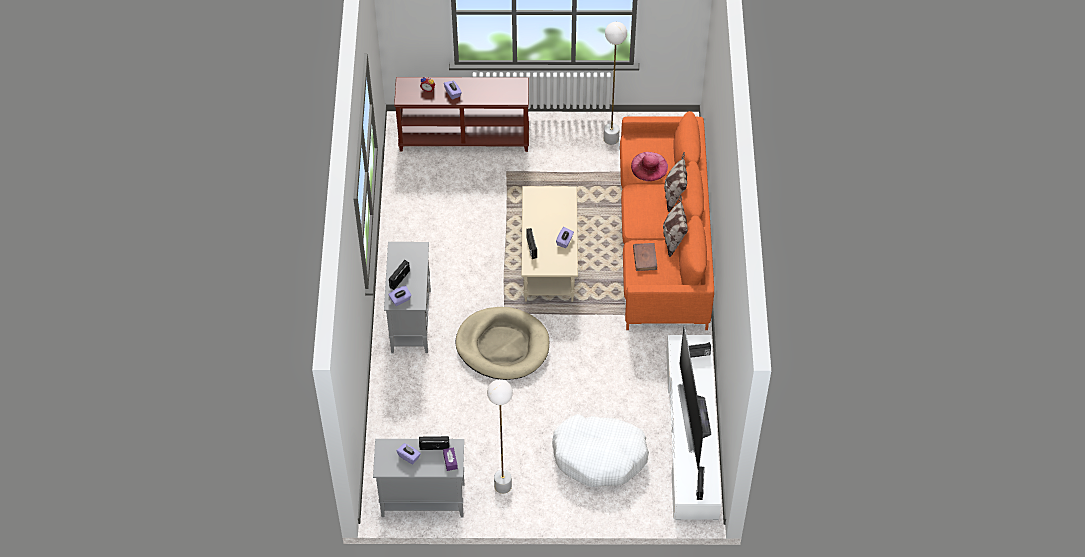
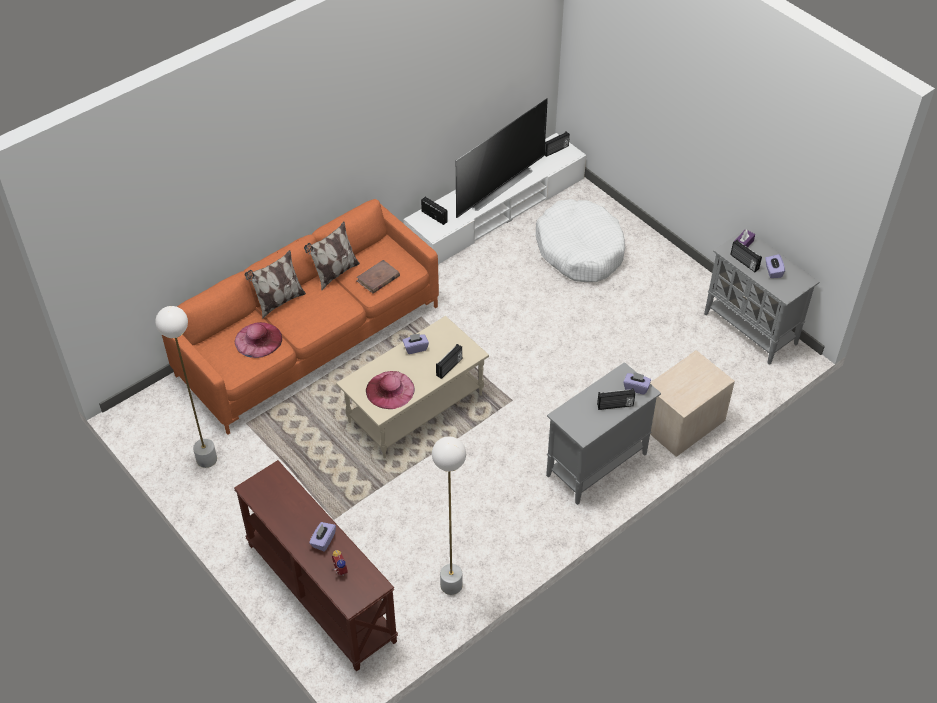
camera: 130 degrees left, 5 degrees down
(393, 391) = (681, 423): none -> beige nightstand
(502, 346) = (547, 378): beige dog bed -> none
(502, 486) = (676, 289): white floor lamp -> white floor lamp (451, 585)
(543, 207) = (390, 390): none -> pink hat

